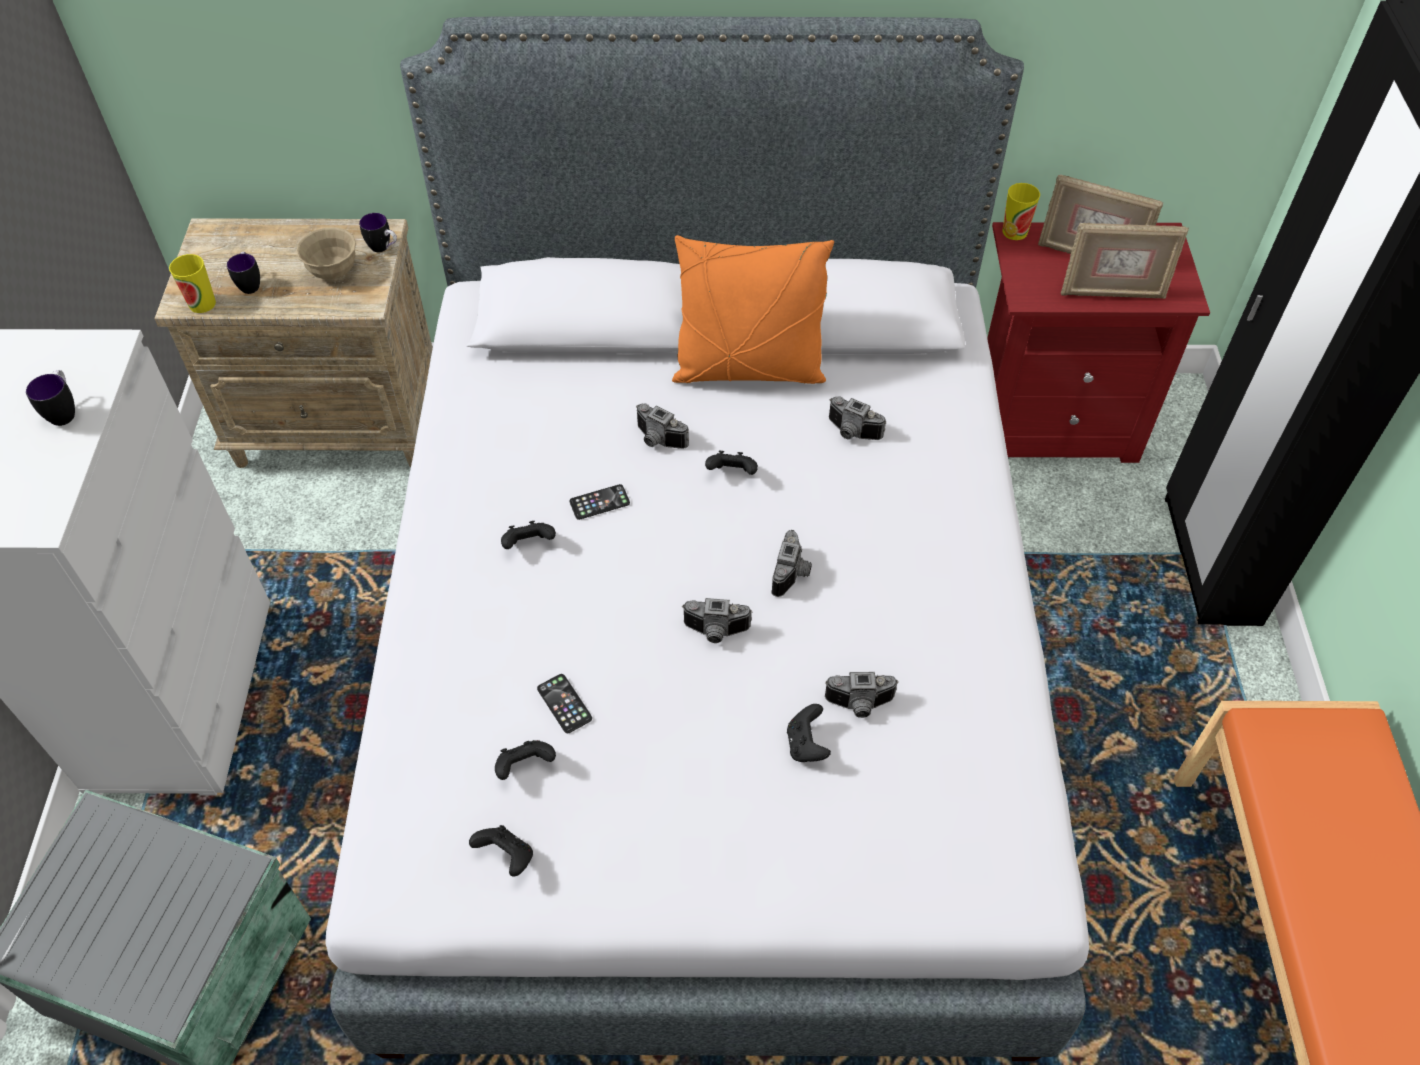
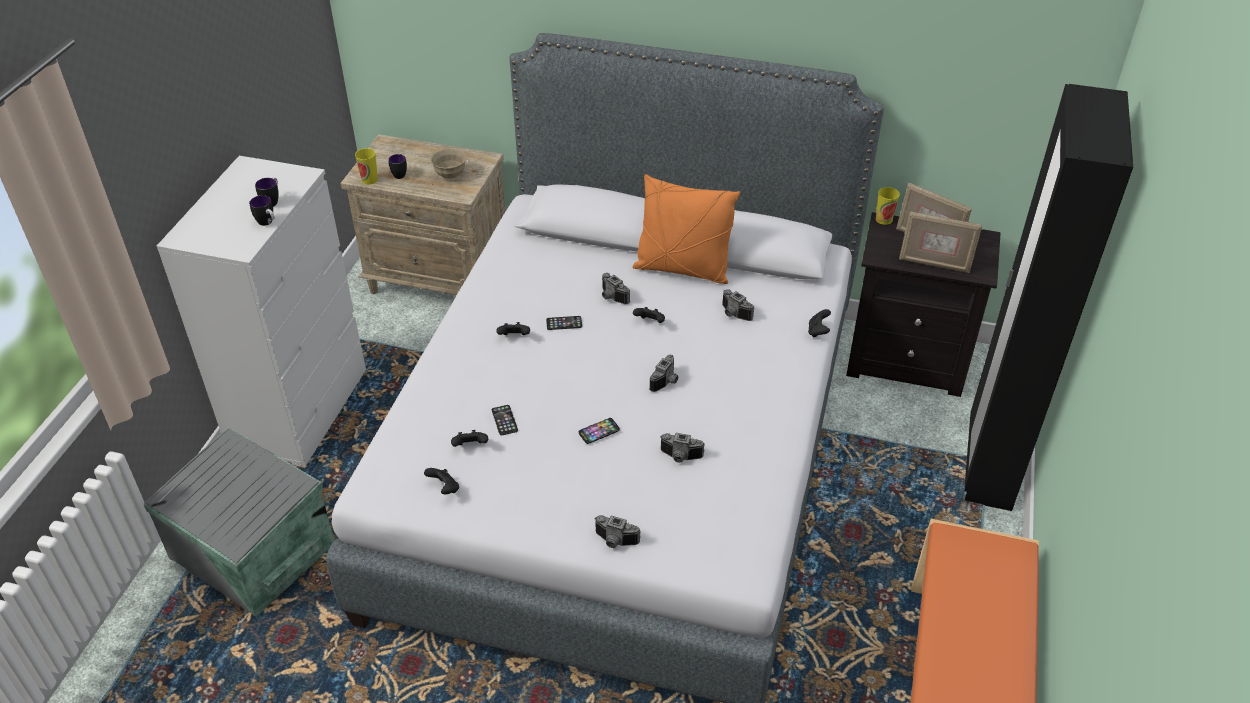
camera: 15 degrees right, 10 degrees down
(384, 248) = (484, 167): mug -> mug (267, 223)
(716, 632) = (607, 403): camera -> camera (615, 542)
(719, 688) = (599, 431): none -> phone
(806, 745) = (639, 470): black game controller -> black game controller (818, 331)
(1051, 421) = (907, 360): red nightstand -> black nightstand

